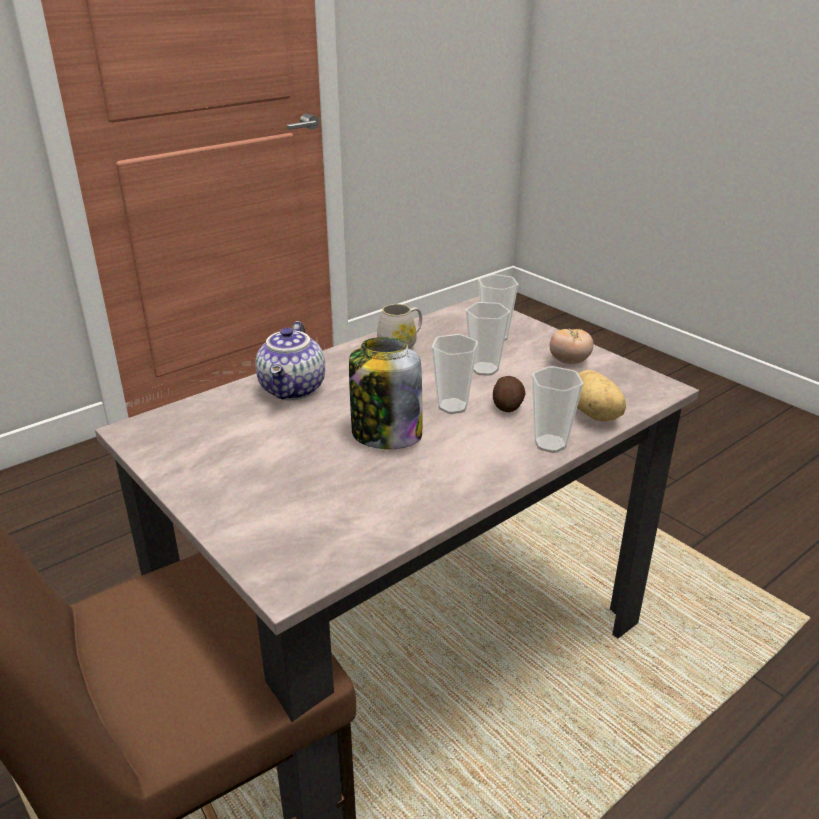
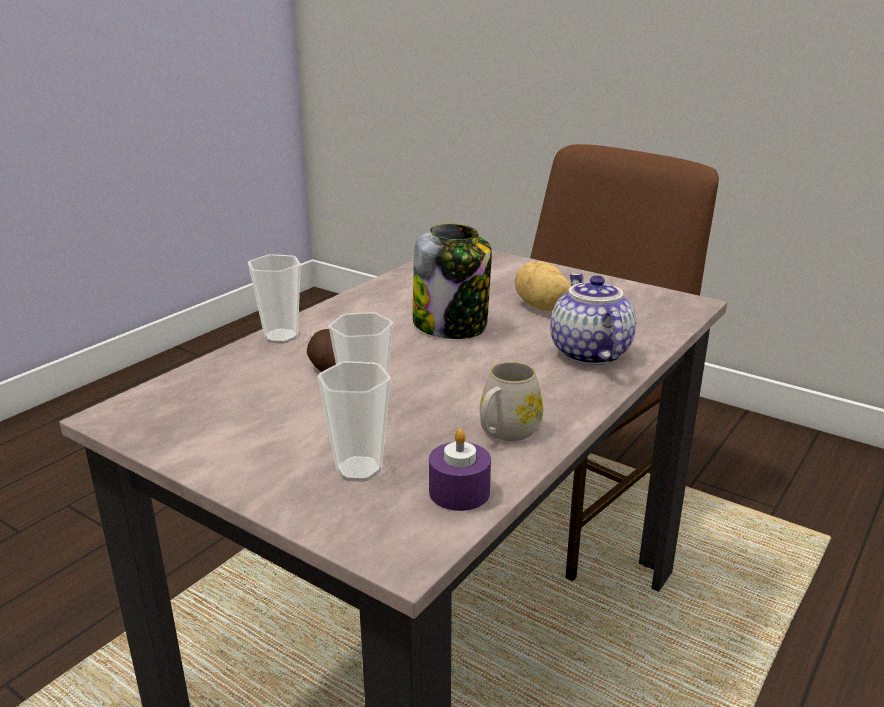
camera: 165 degrees right, 5 degrees down
(444, 322) = (459, 492): none -> purple candle
(452, 406) = (392, 358): cup -> none
(569, 361) = (236, 438): tomato -> none
(596, 414) = (221, 369): potato -> potato (542, 308)

